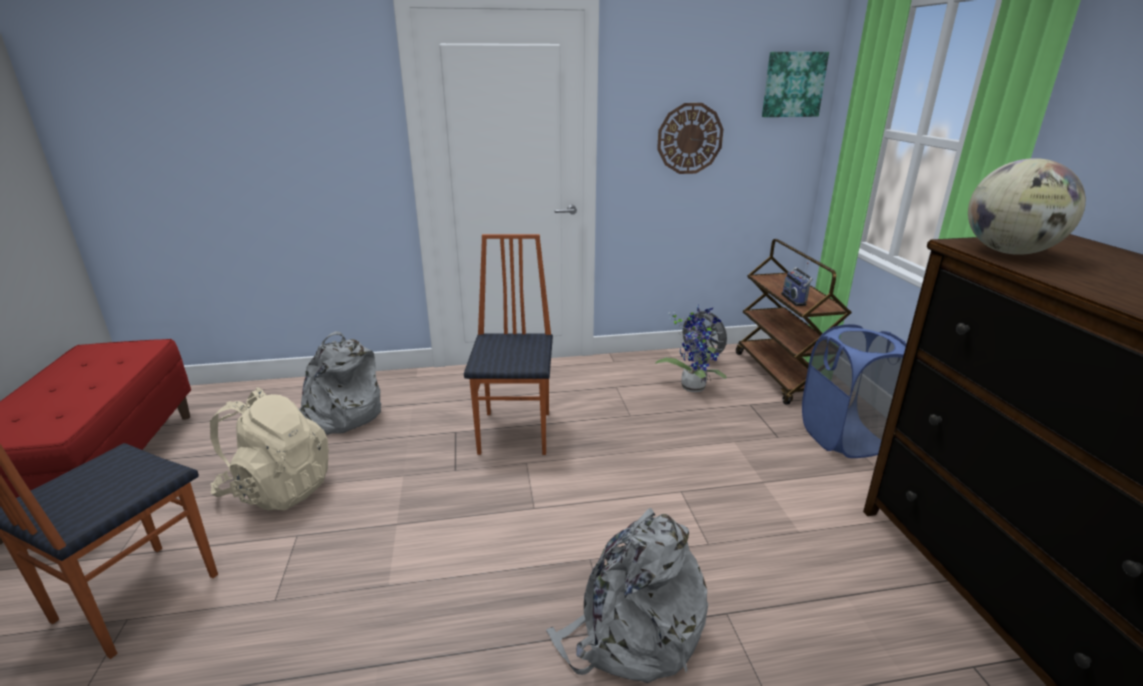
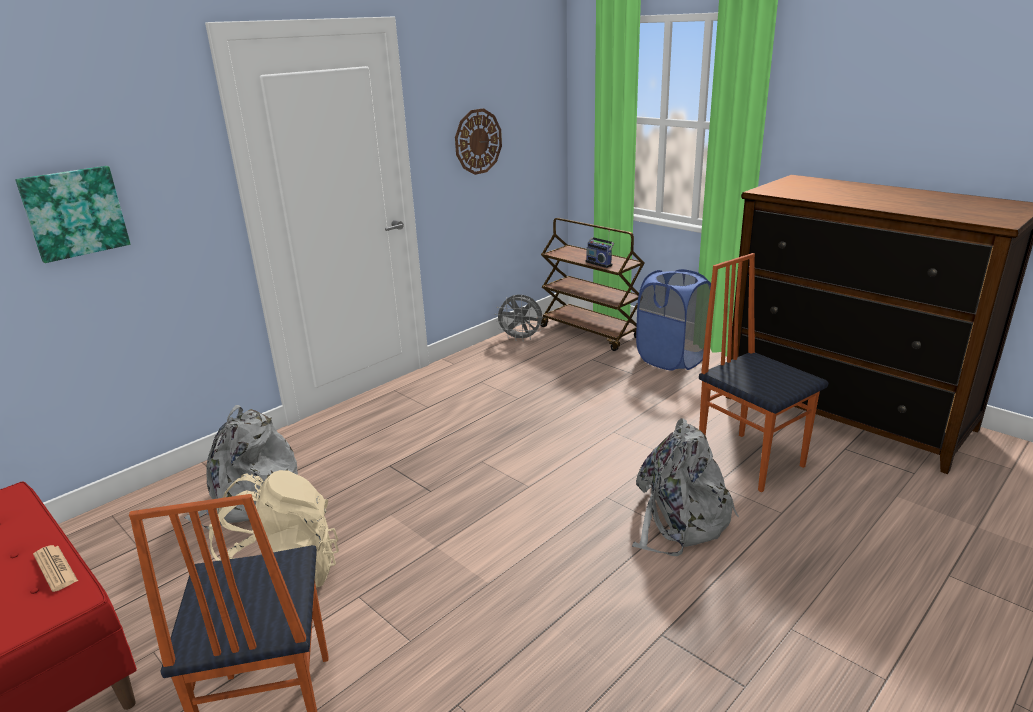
camera: 35 degrees left, 0 degrees up
(85, 406) = (55, 568): none -> newspaper
(516, 432) = (444, 444): chair -> chair (750, 460)
(693, 385) = (538, 360): potted plant -> none
(793, 84) = (541, 85): picture -> picture (74, 213)
(1009, 252) = (791, 191): globe -> none

